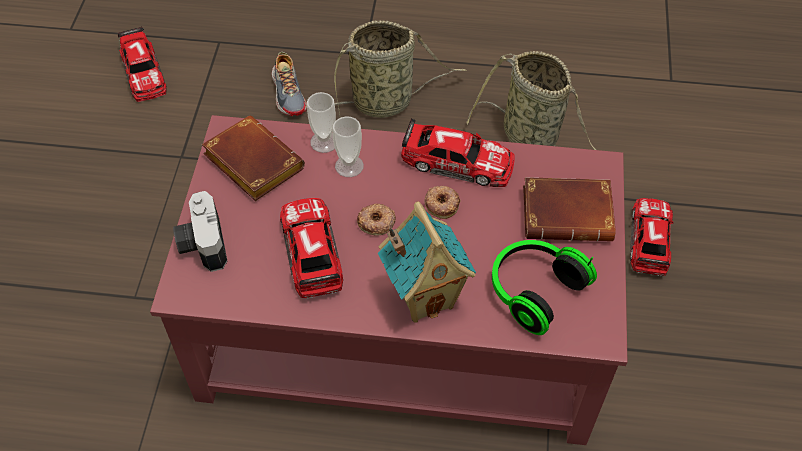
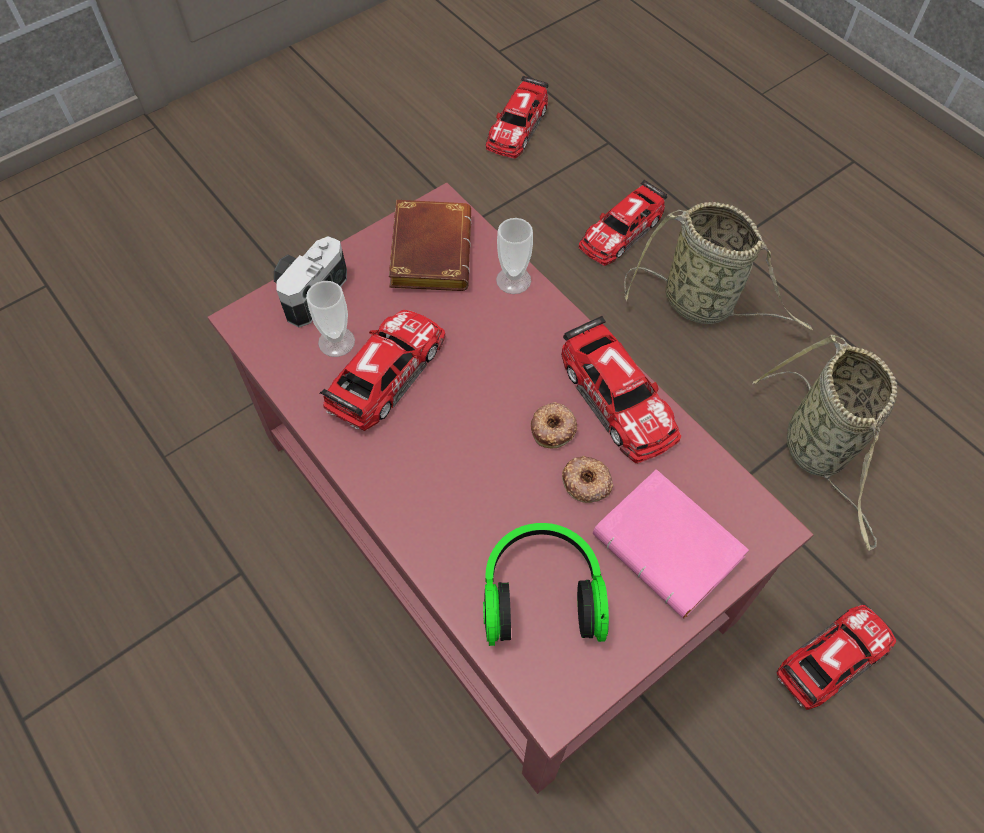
camera: 45 degrees right, 5 degrees up
(289, 93) = (621, 231): shoe -> toy car
(349, 166) = (509, 321): cup -> cup (336, 342)
(376, 222) = (472, 394): donut -> donut (586, 482)
(425, 296) = (432, 504): toy house -> none
(569, 213) = (672, 548): brown book -> pink book

